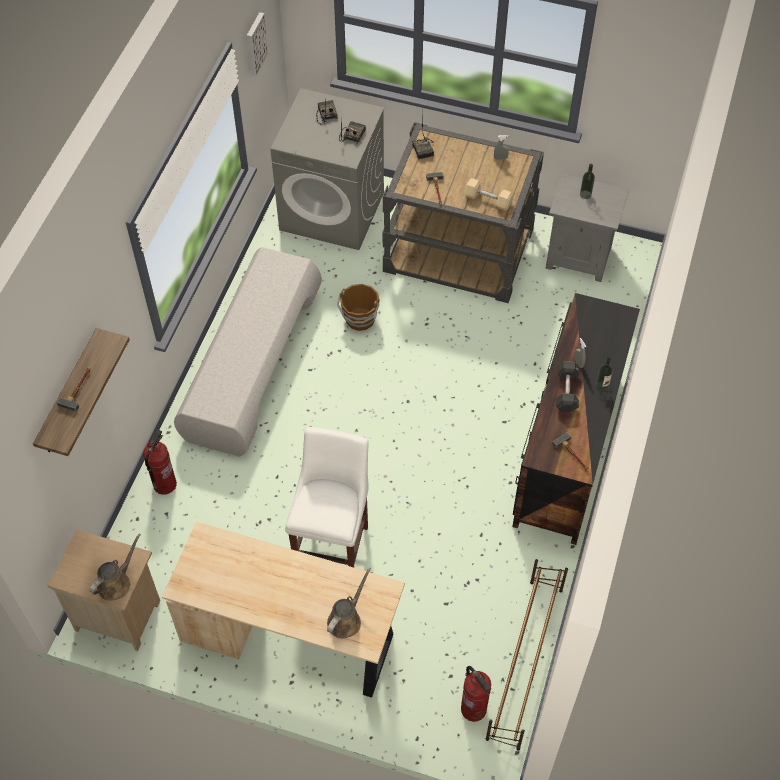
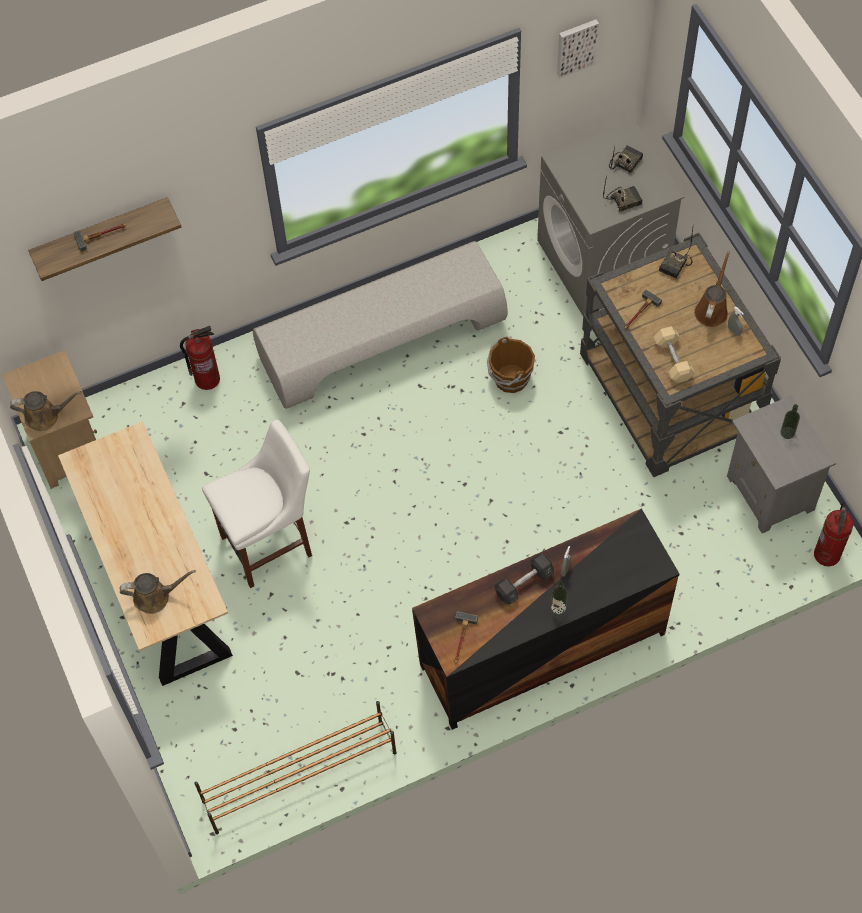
camera: 50 degrees right, 5 degrees up
(473, 709) = (221, 770): fire extinguisher -> fire extinguisher (827, 554)
(474, 156) = (712, 309): none -> brown watering can

